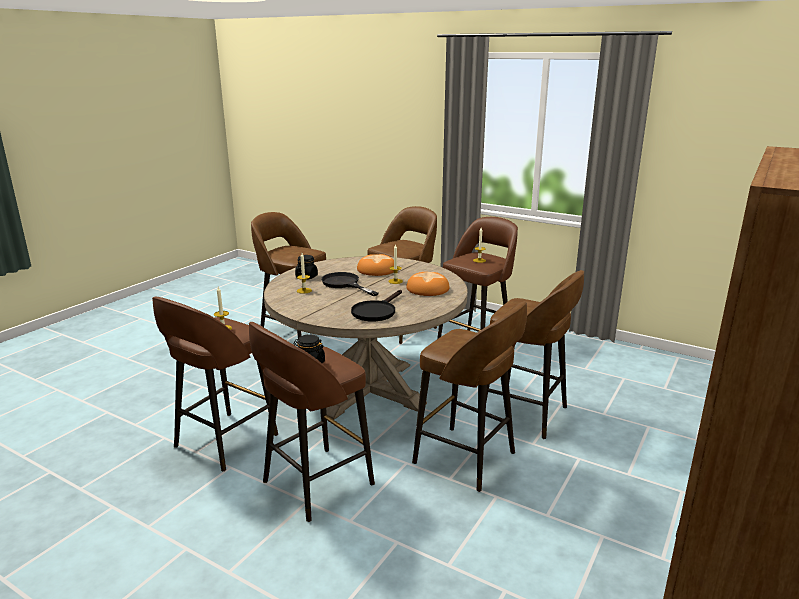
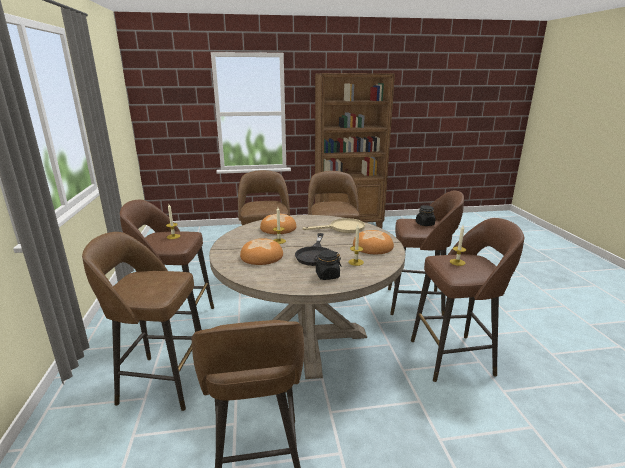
camera: 130 degrees left, 0 degrees up
(313, 306) = (373, 247): none -> bread
(376, 311) = (342, 228): black frying pan -> beige frying pan

